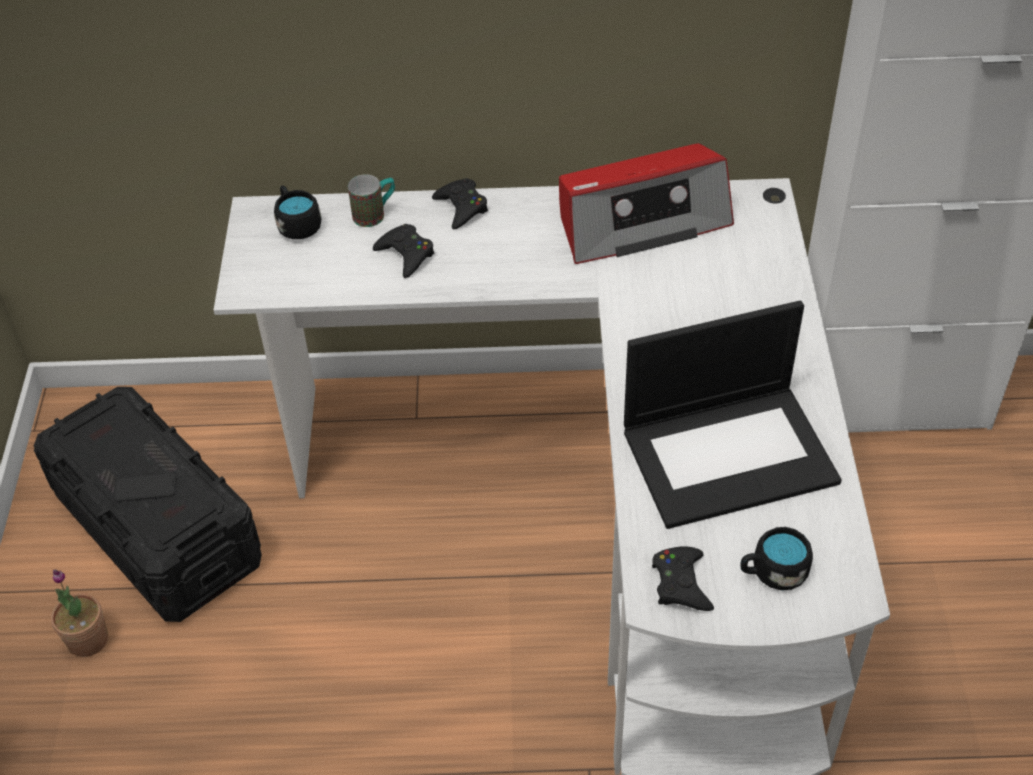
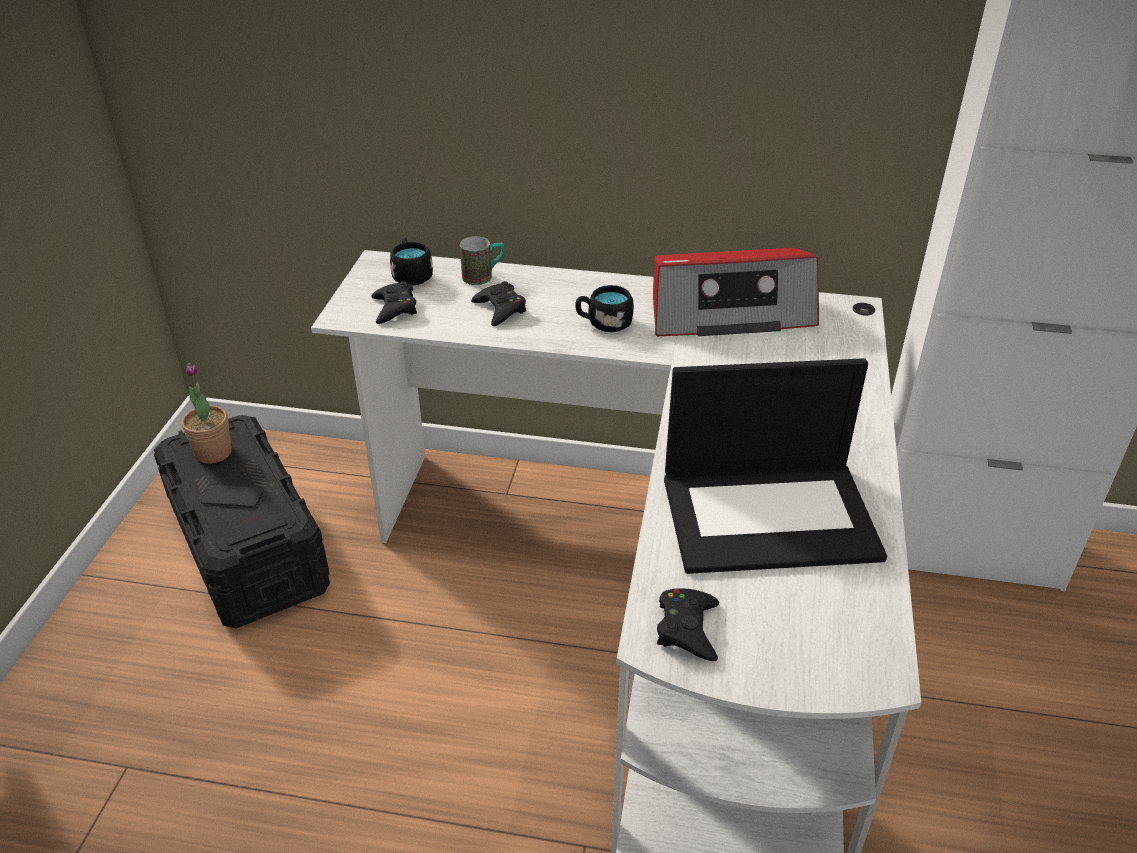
camera: 10 degrees right, 10 degrees down
(88, 640) = (150, 630): potted plant -> potted plant (213, 452)
(461, 208) = (563, 282): black game controller -> black game controller (394, 308)
(772, 572) = (792, 635): black mug -> black mug (604, 323)

